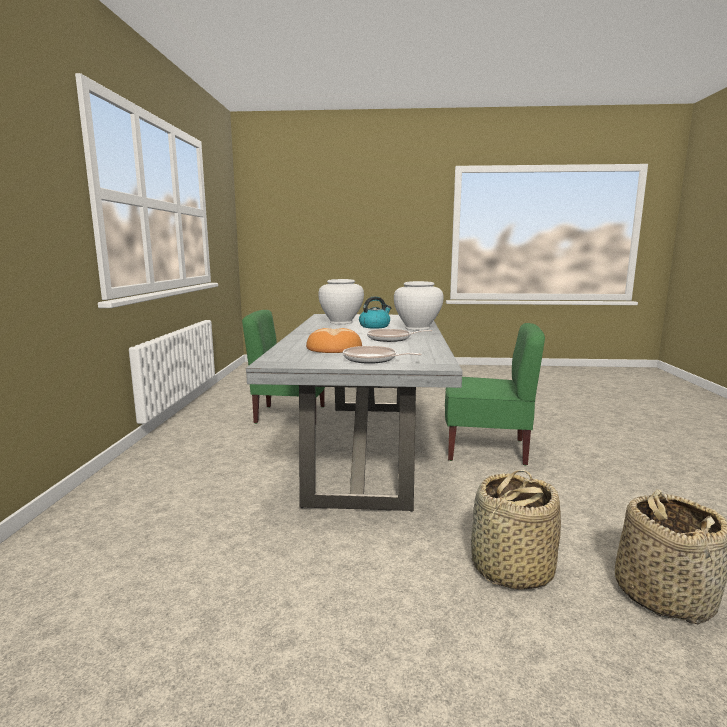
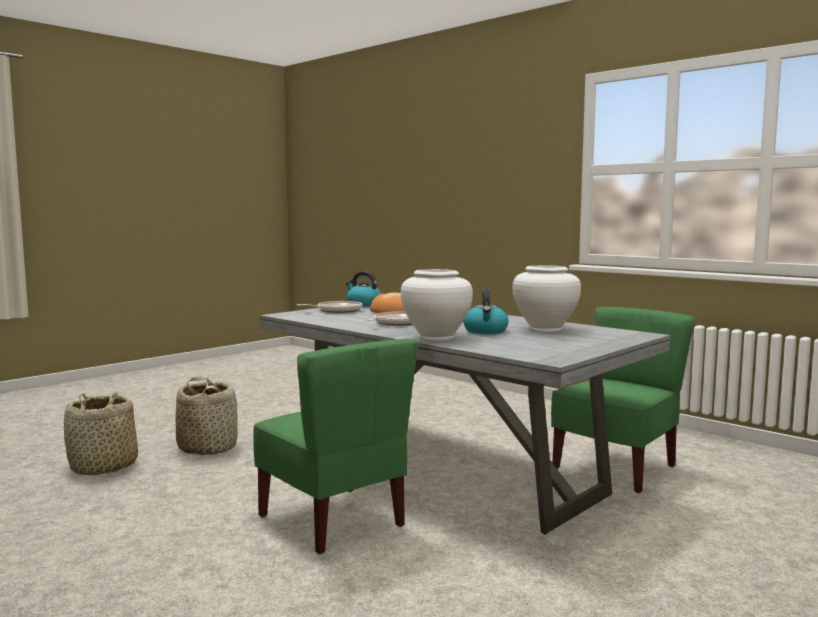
camera: 130 degrees right, 5 degrees down
(310, 362) = (363, 304): none -> kettle
(487, 449) = (333, 520): green chair -> green chair turned 90 degrees counterclockwise

